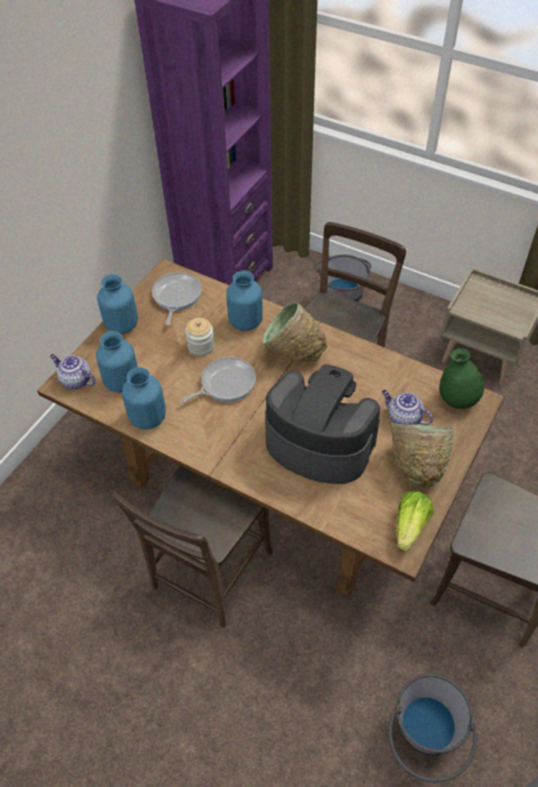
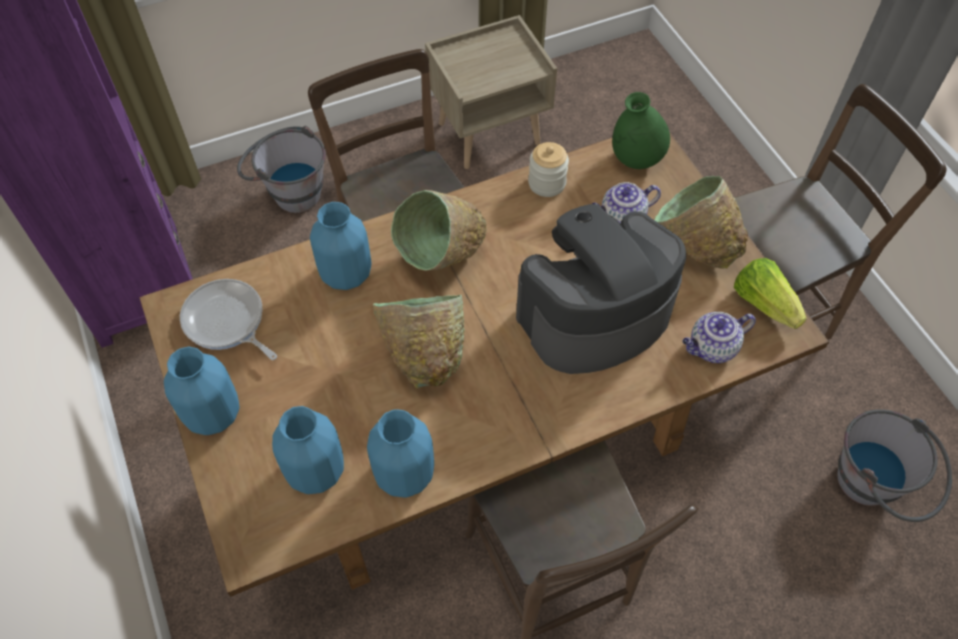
camera: 55 degrees left, 5 degrees up
(75, 380) = (257, 529): teapot -> teapot (712, 348)
(201, 346) = (339, 344): jar -> jar (547, 183)
(225, 383) = (424, 355): frying pan -> green bowl

